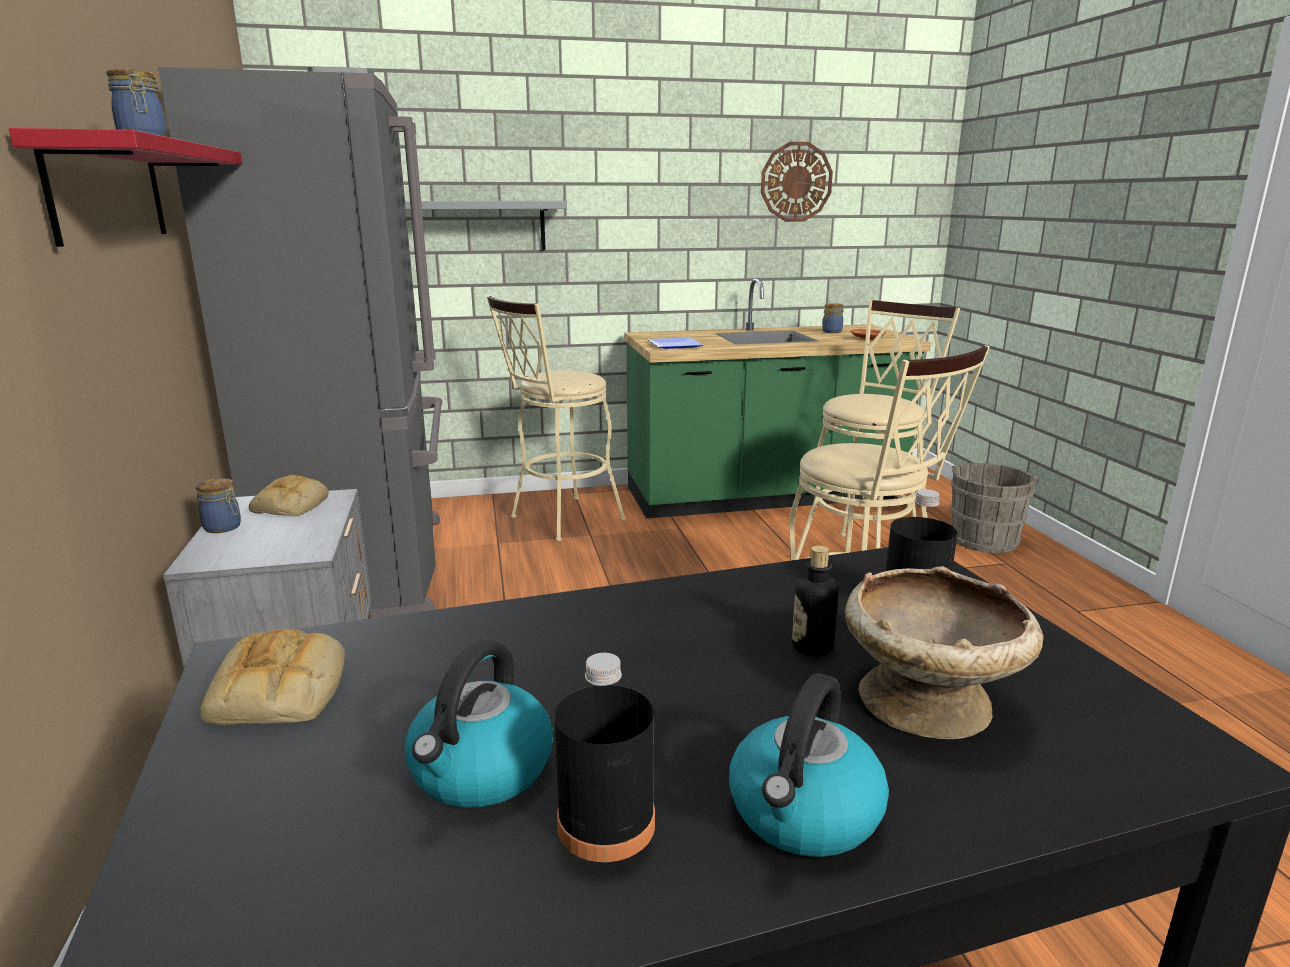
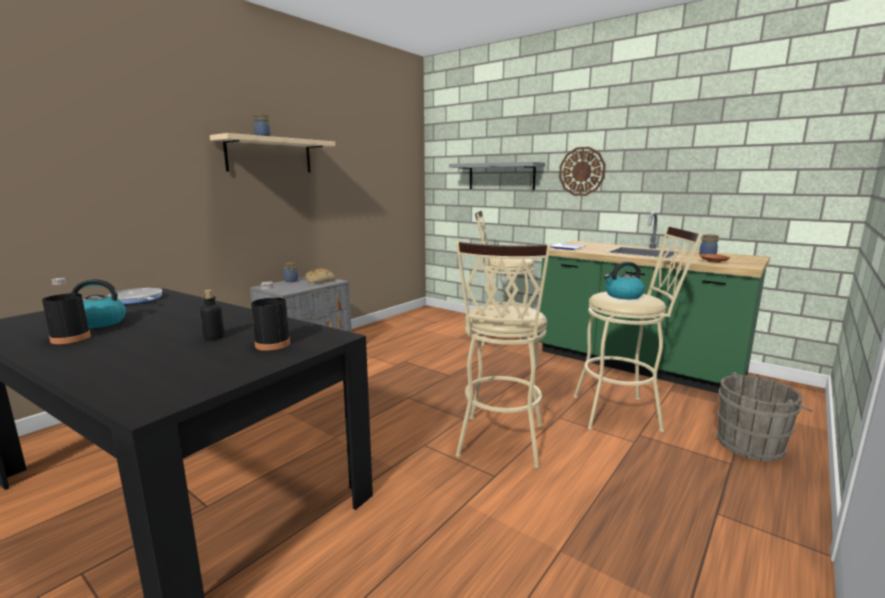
camera: 50 degrees right, 5 degrees down
(108, 191) = (269, 155): red shelf -> beige shelf
(281, 692) = (137, 300): bread -> frying pan
(369, 568) = (399, 330): grey fridge -> none
(796, 182) = (706, 145): wall clock -> wall clock (582, 171)
(804, 814) = (81, 356): kettle -> kettle (623, 296)
(929, 700) = (177, 358): beige bowl -> none

